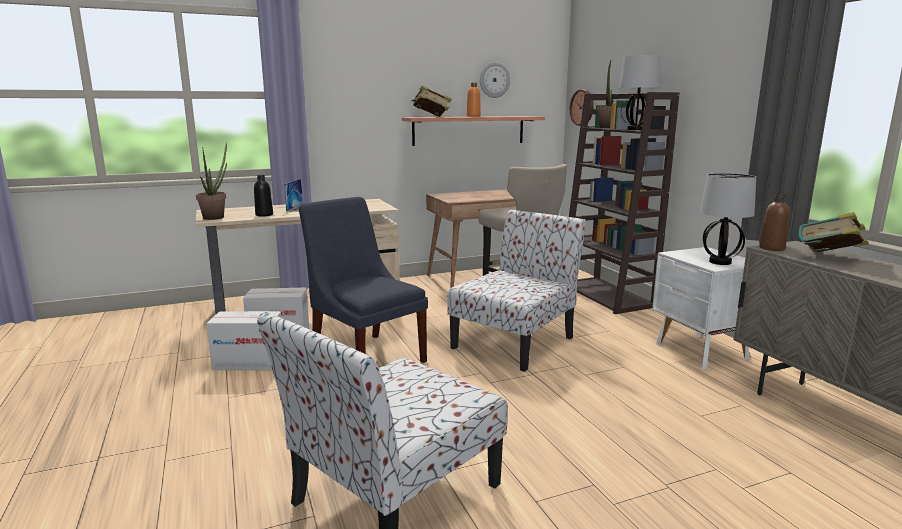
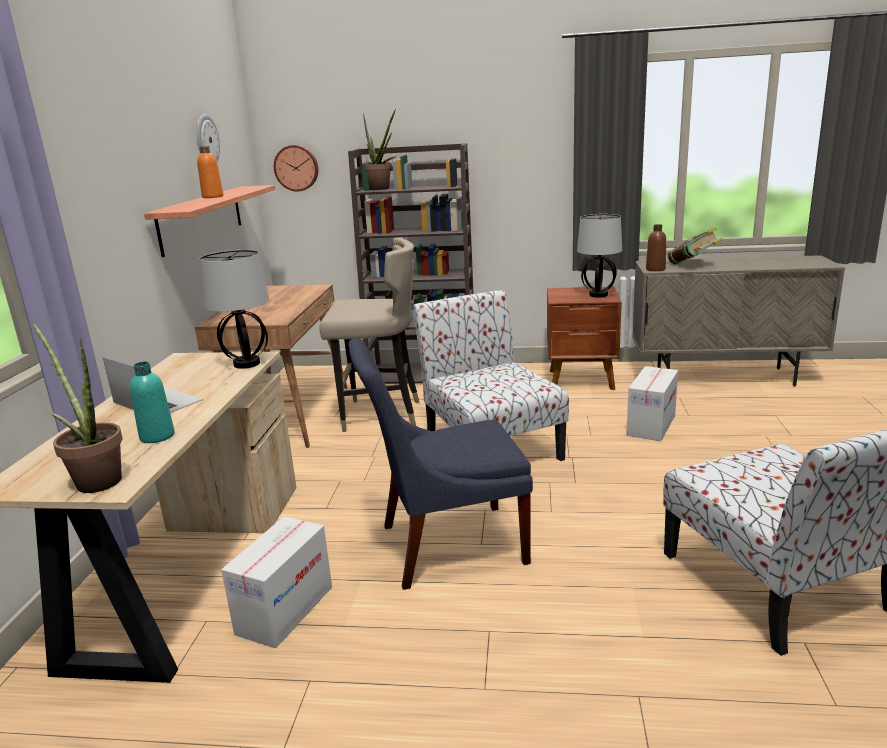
camera: 60 degrees left, 5 degrees up
(249, 363) = (374, 654): cardboard box -> cardboard box (651, 425)
(264, 215) = (157, 436): black bottle -> turquoise bottle
(431, 117) = (188, 206): book -> none
(636, 129) = (431, 187): table lamp -> table lamp (247, 363)
(700, 352) = (582, 380): white nightstand -> brown nightstand

